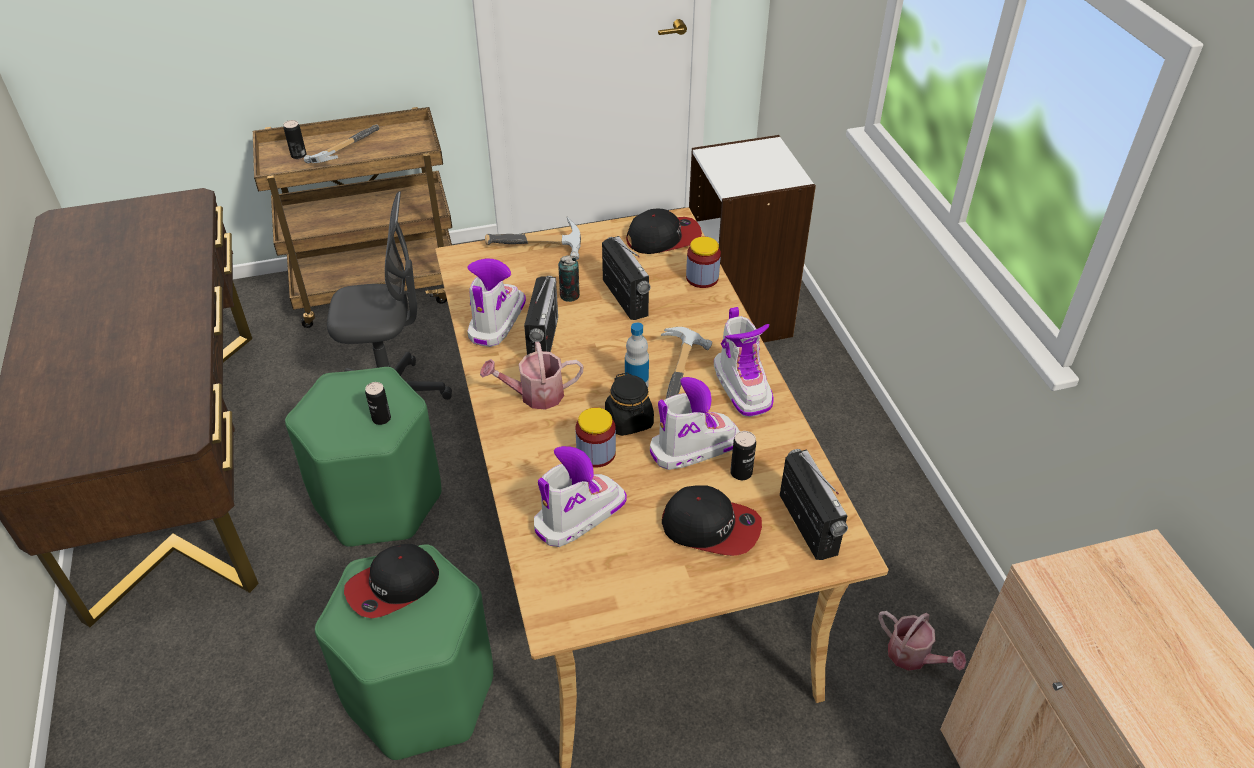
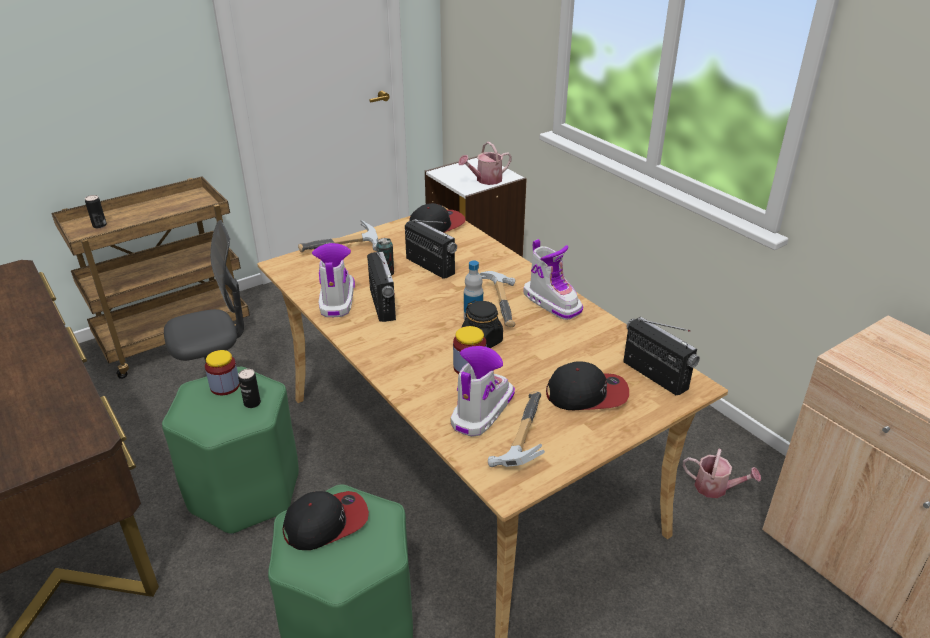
camera: 20 degrees left, 10 degrees down
(342, 152) = (138, 217): hammer -> hammer (518, 438)
(393, 586) = (326, 522): cap -> cap turned 150 degrees counterclockwise
(535, 395) = (397, 340): watering can -> watering can (485, 180)
(694, 447) = (541, 347): boot -> none
(702, 278) = (480, 244): jar -> jar (225, 386)
(741, 473) = (586, 355): can -> none

